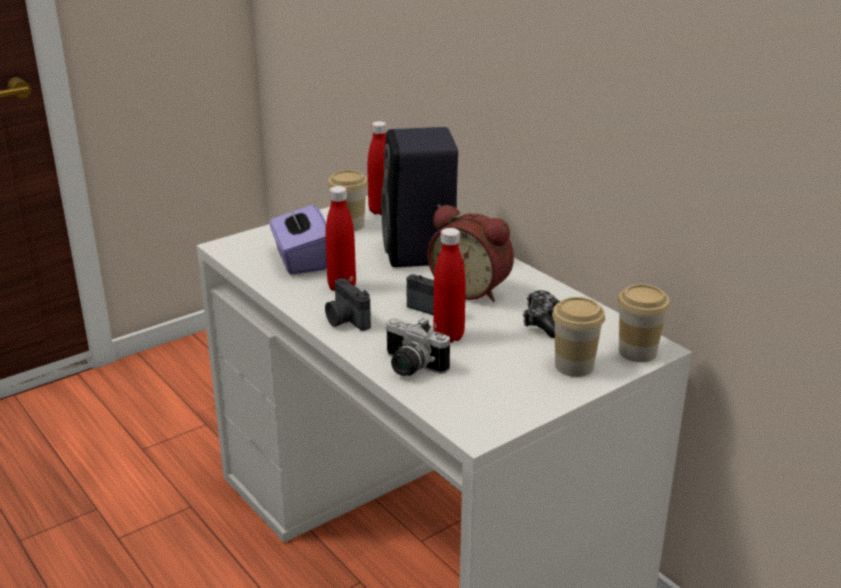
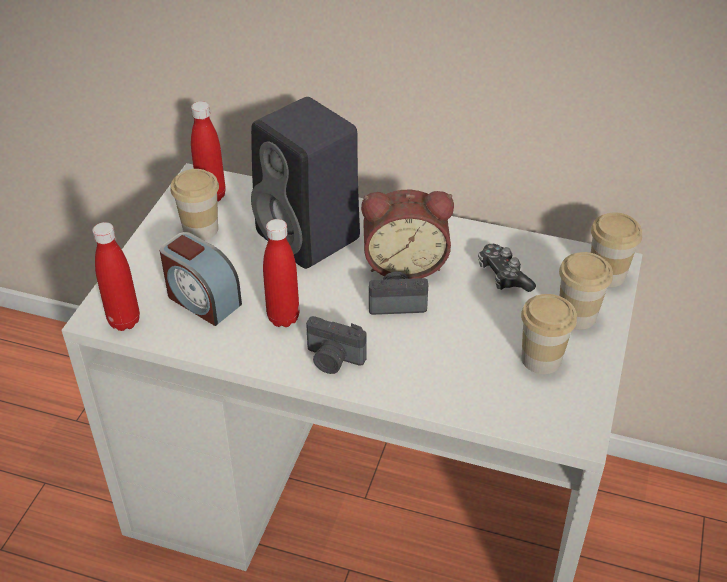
camera: 35 degrees left, 15 degrees up
(300, 260) = (202, 300): purple tissue box -> alarm clock
(410, 367) = (450, 388): camera -> none
(448, 336) = (444, 333): red bottle -> red bottle (124, 321)
(506, 379) = (541, 359): none -> cup

